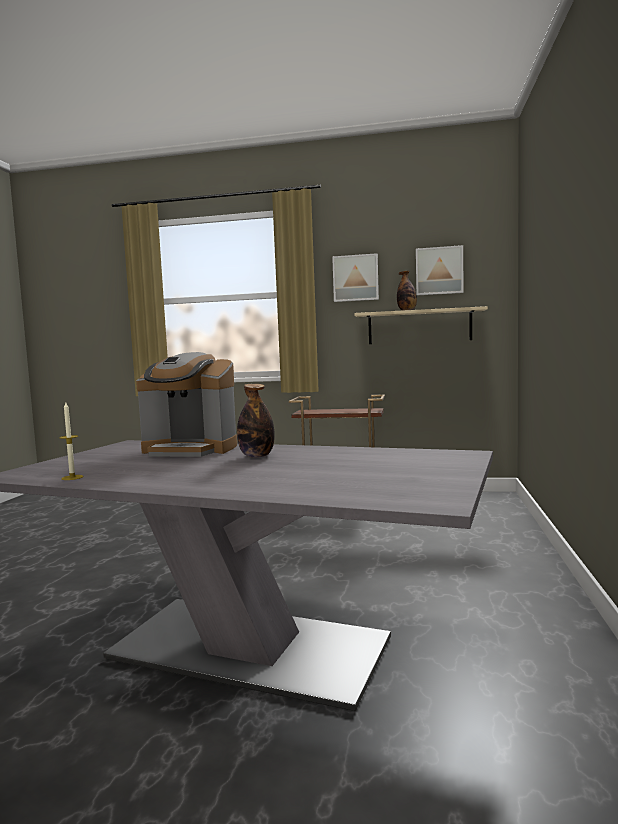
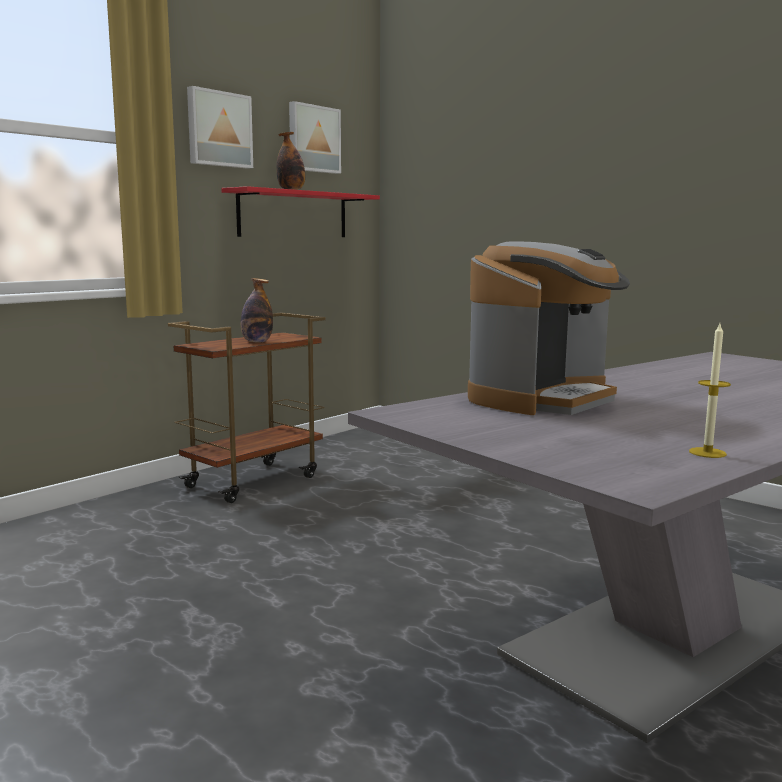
camera: 60 degrees left, 5 degrees up
(256, 456) = (643, 388): bottle -> bottle (257, 342)
(419, 326) = (293, 214): beige shelf -> red shelf

